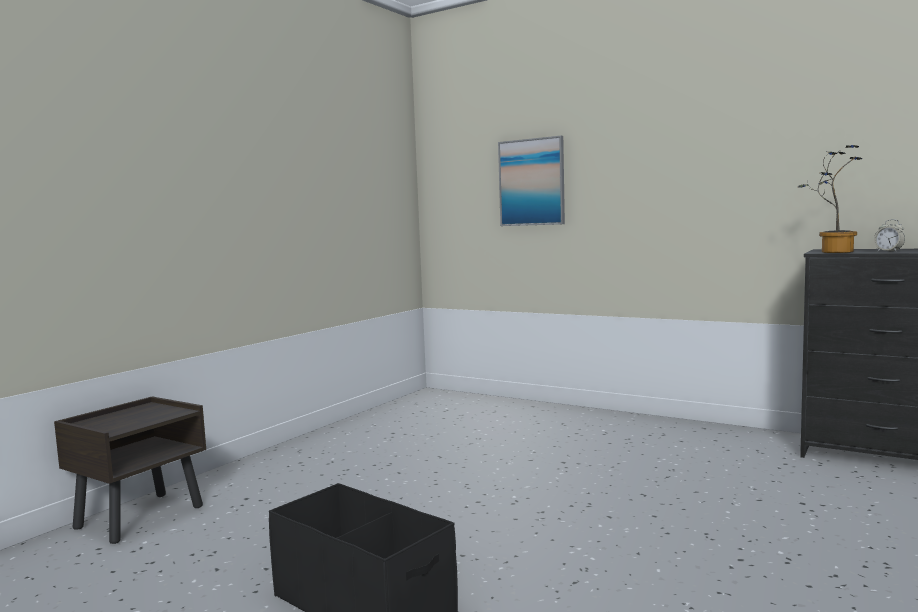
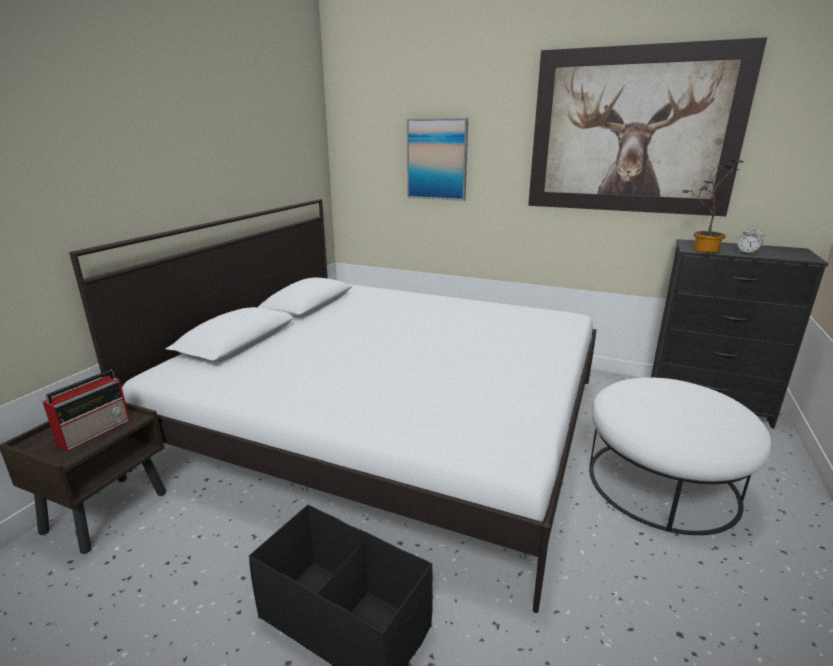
camera: 10 degrees left, 15 degrees up
(143, 418) = (96, 431): none -> radio
(464, 461) = (391, 420): none -> white bed
(743, 133) = (632, 132): none -> picture
(786, 521) = (661, 483): none -> white ottoman

